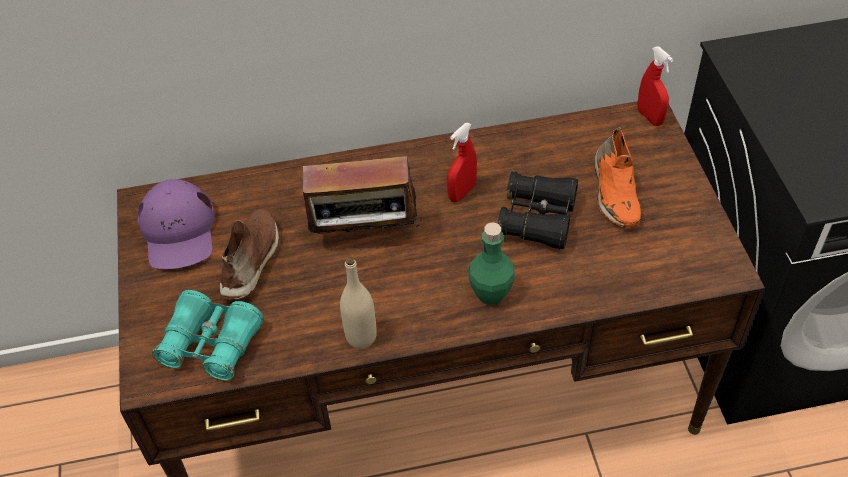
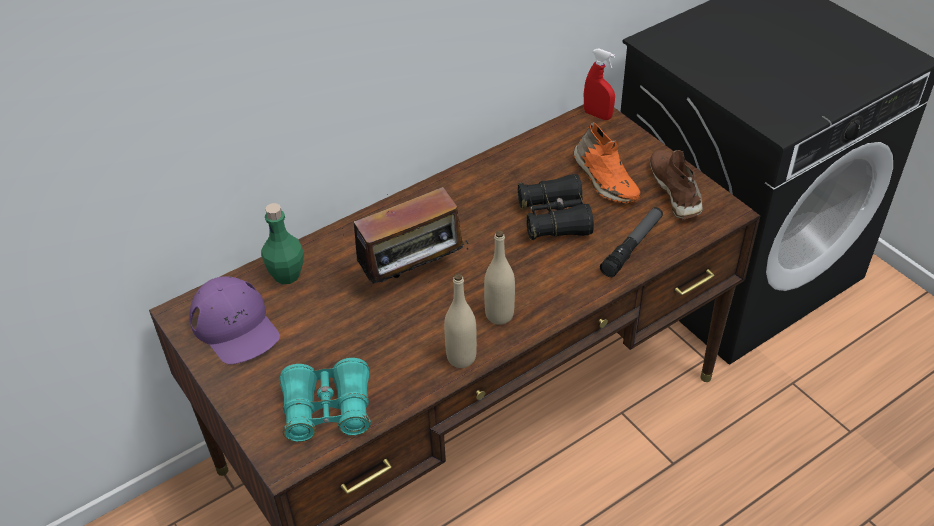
camera: 25 degrees left, 5 degrees down
(252, 261) = (323, 329): brown shoe -> brown shoe (676, 191)
(423, 305) = (499, 315): none -> beige bottle
(462, 193) = (478, 217): red spray bottle -> none
(491, 293) = (551, 287): green bottle -> green bottle (287, 275)
(601, 277) = (632, 246): none -> flashlight

